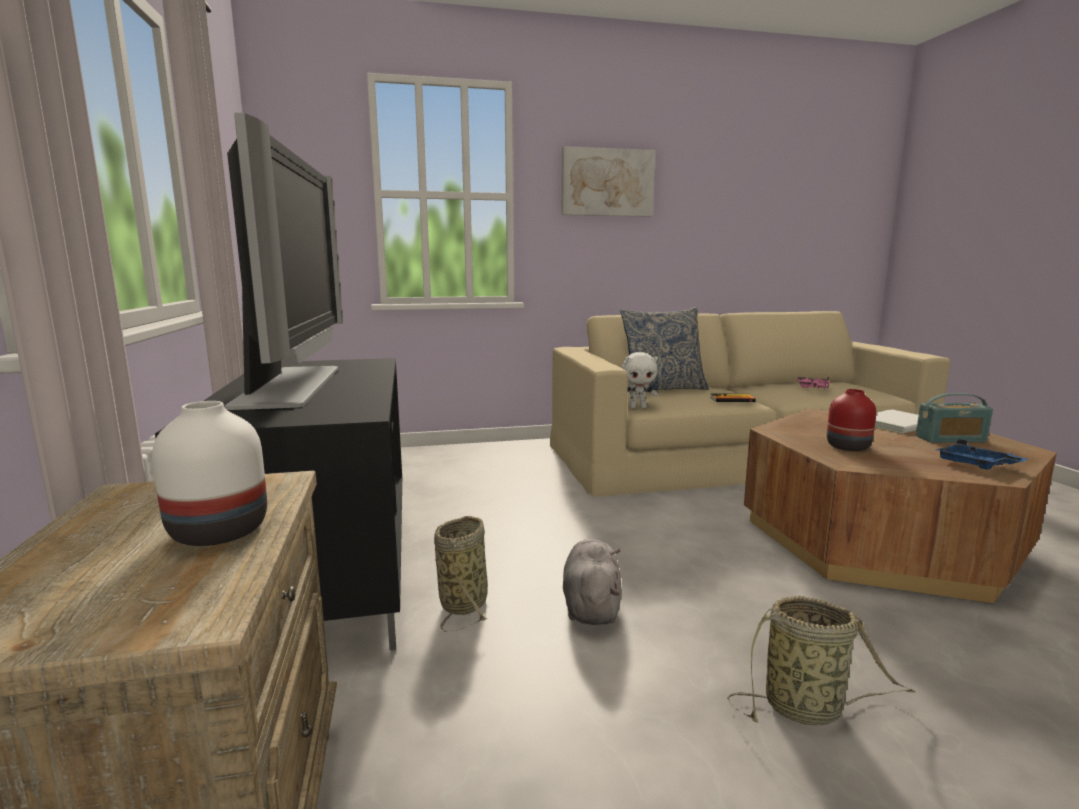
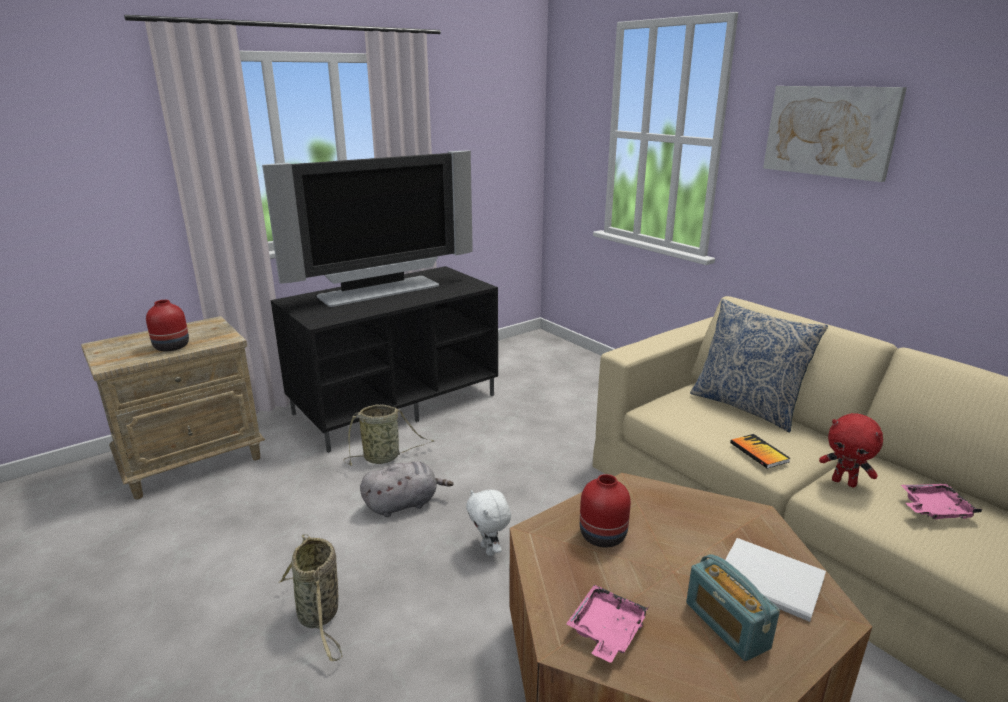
camera: 65 degrees right, 10 degrees up
(218, 530) = (172, 346): white vase -> red vase
(638, 407) = (657, 407): white plush toy -> white plush toy (489, 550)
(775, 395) = (844, 482): none -> red plush toy
(975, 465) = (606, 631): blue tray -> pink tray

